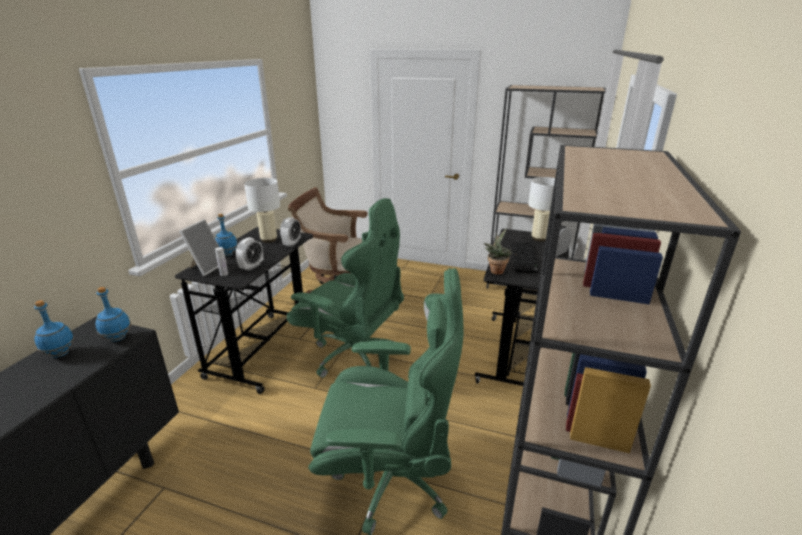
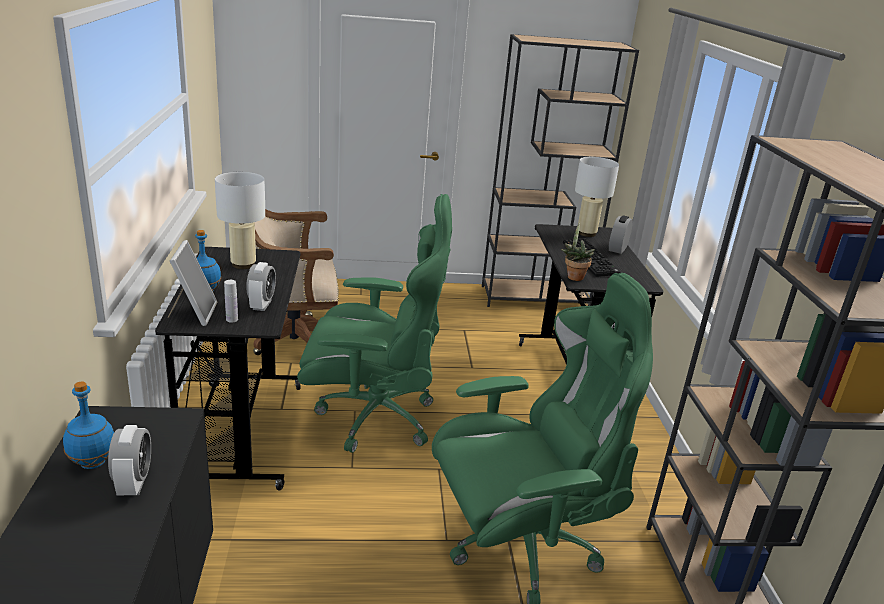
camera: 25 degrees left, 0 degrees up
(117, 338) = (159, 428): blue bottle -> none
(292, 243) = (284, 267): alarm clock -> alarm clock (134, 483)

